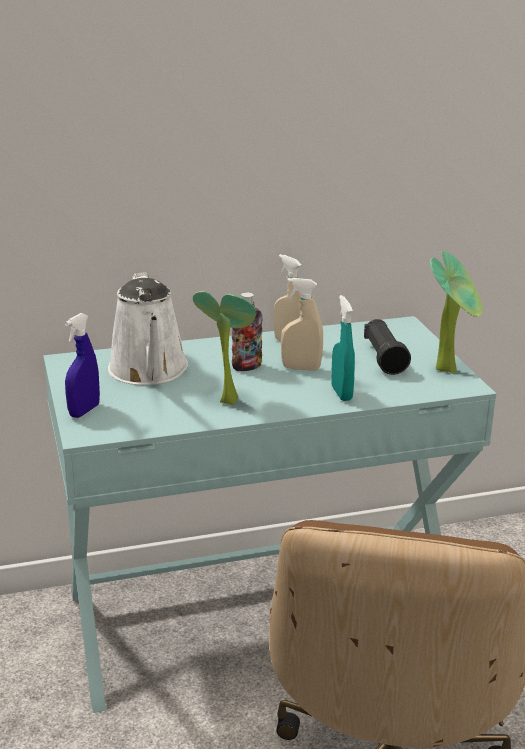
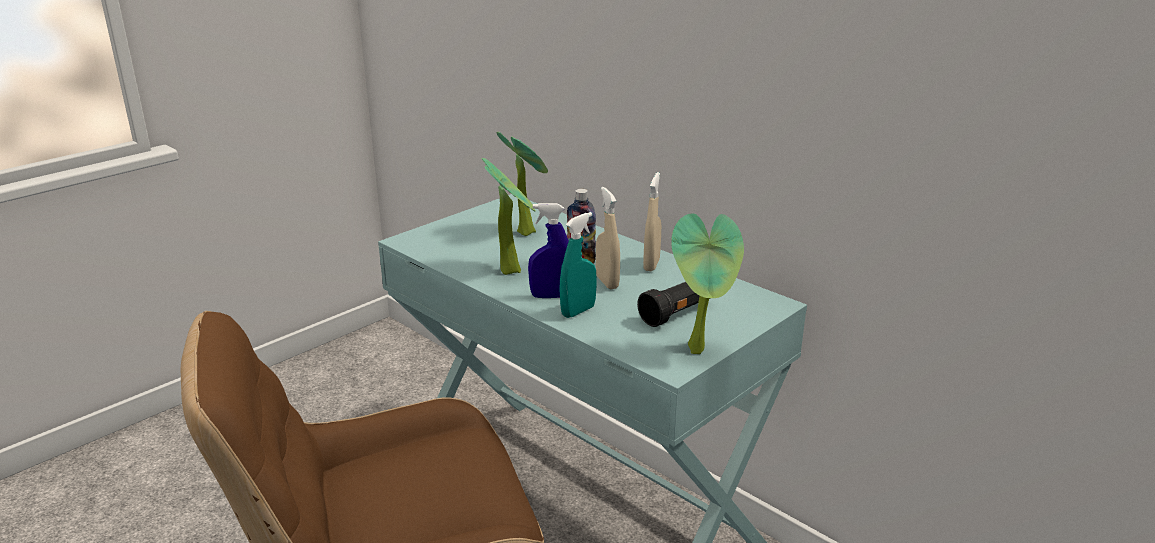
camera: 60 degrees right, 0 degrees up
(84, 411) = (438, 230): blue spray bottle -> blue spray bottle (551, 296)
(149, 371) = (526, 231): white watering can -> potted plant

